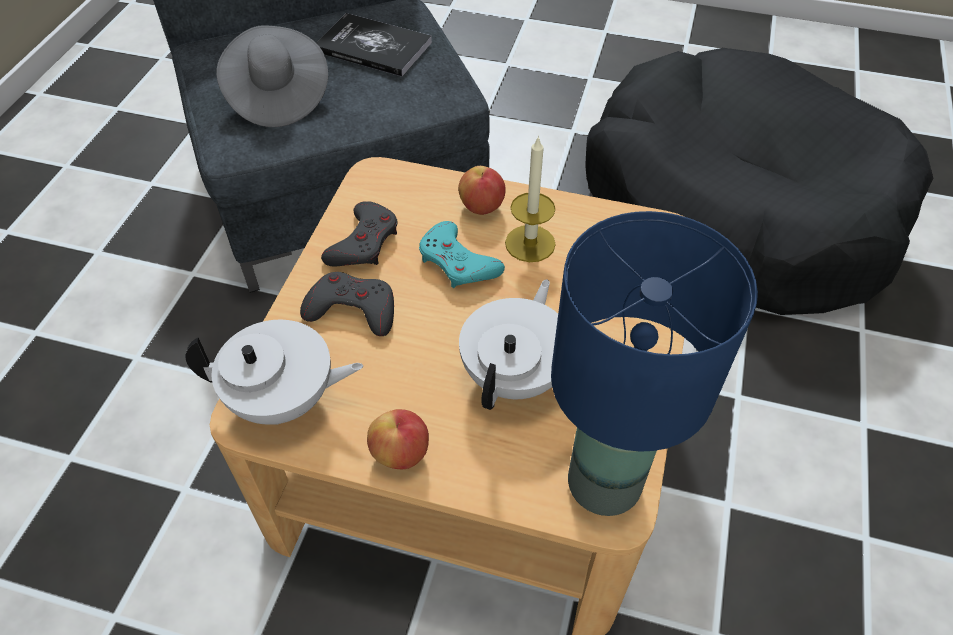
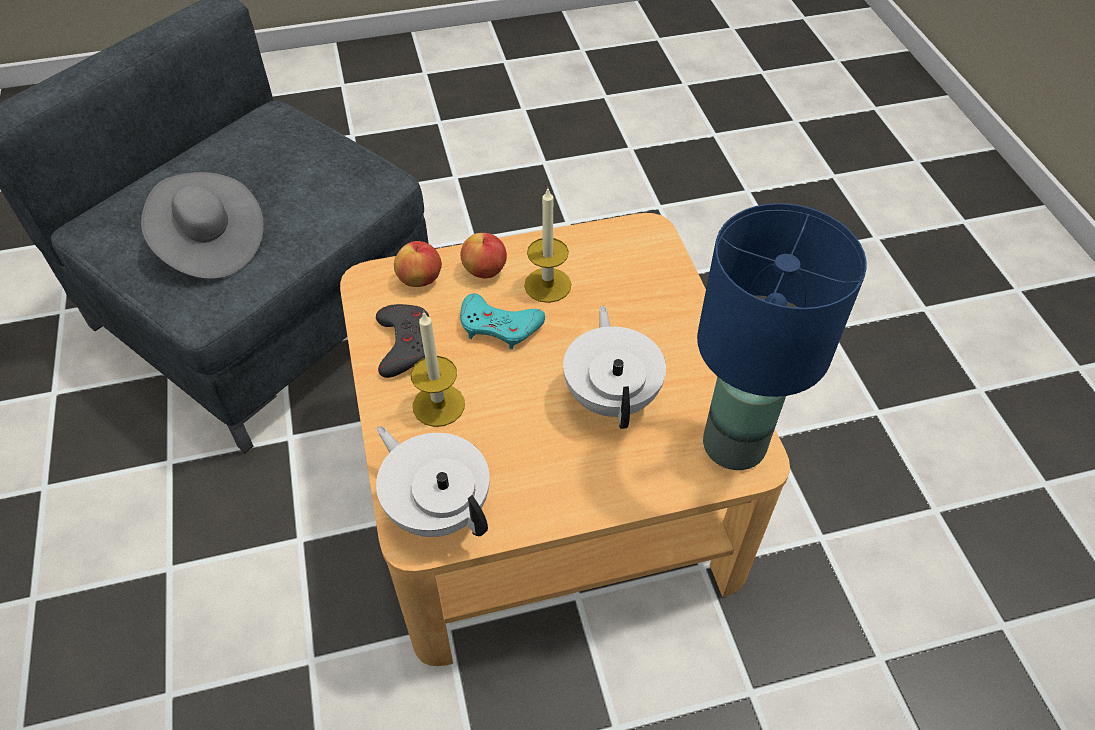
camera: 30 degrees left, 0 degrees up
(284, 400) = (438, 507): white teapot -> white teapot turned 105 degrees counterclockwise
(352, 309) = (438, 405): grey game controller -> candle
(373, 47) = (271, 162): book -> none
(400, 453) = (567, 500): apple -> apple (420, 279)
(736, 207) = (634, 193): black dog bed -> none

